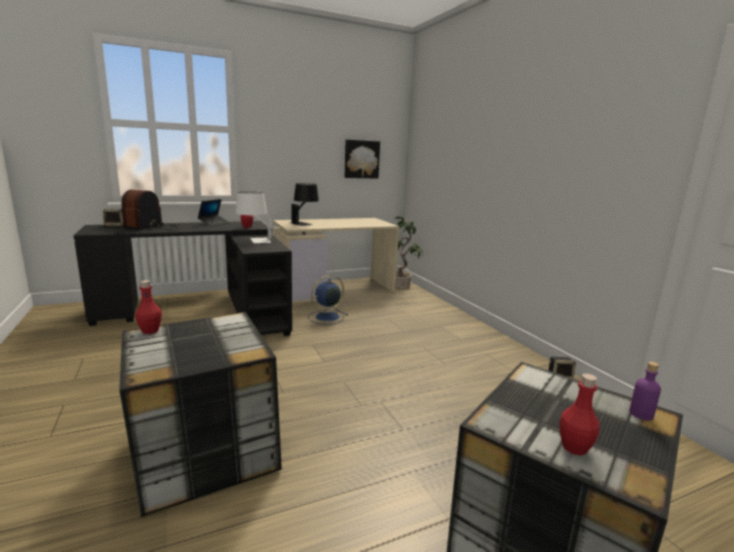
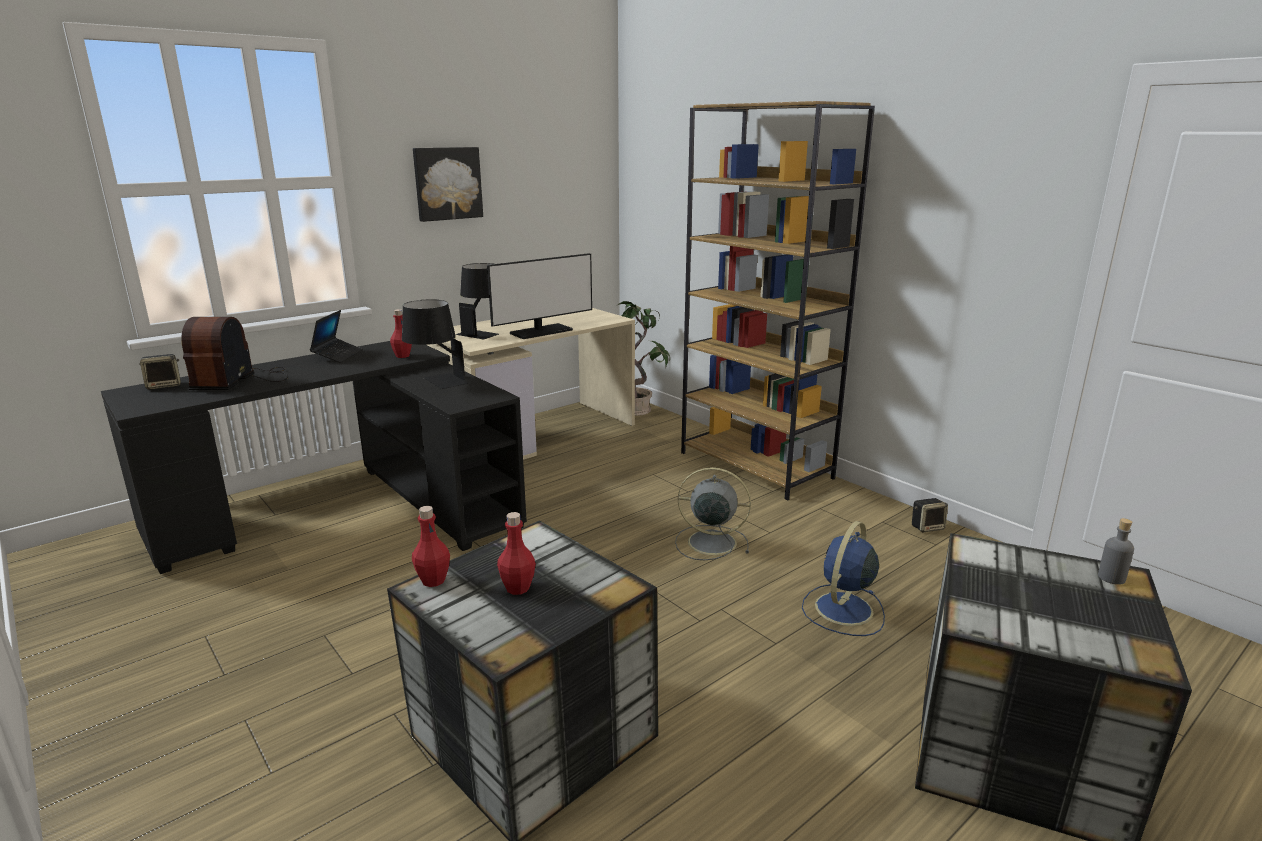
camera: 15 degrees left, 5 degrees up
(254, 240) = (436, 382): white table lamp -> black table lamp
(326, 317) = (558, 487): blue fan -> blue fan (842, 610)
(337, 226) = (541, 332): none -> monitor
(361, 159) = (552, 209): picture -> picture (447, 183)
(398, 361) = (709, 542): none -> grey fan
(458, 323) = (756, 465): none -> brown bookcase
(574, 448) = (1072, 634): red bottle -> red bottle (517, 588)
(641, 414) = (1111, 578): purple bottle -> grey bottle

